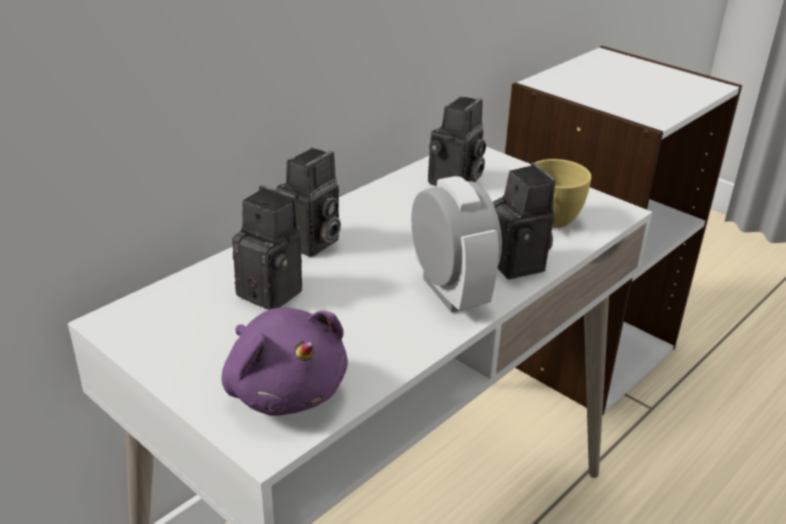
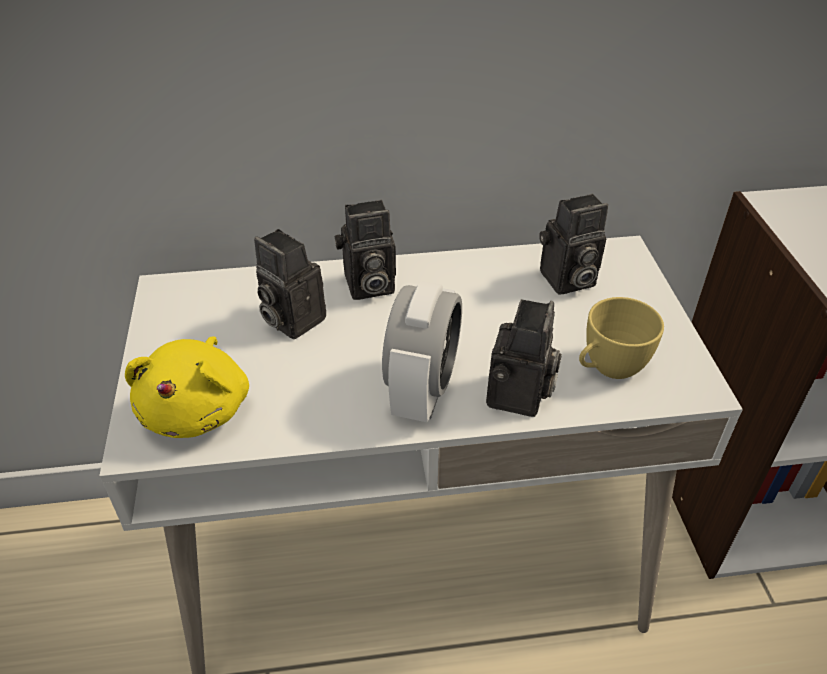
camera: 40 degrees right, 10 degrees up
(275, 292) = (290, 319): camera -> camera turned 150 degrees clockwise
(284, 389) = (198, 409): purple plush toy -> yellow plush toy

